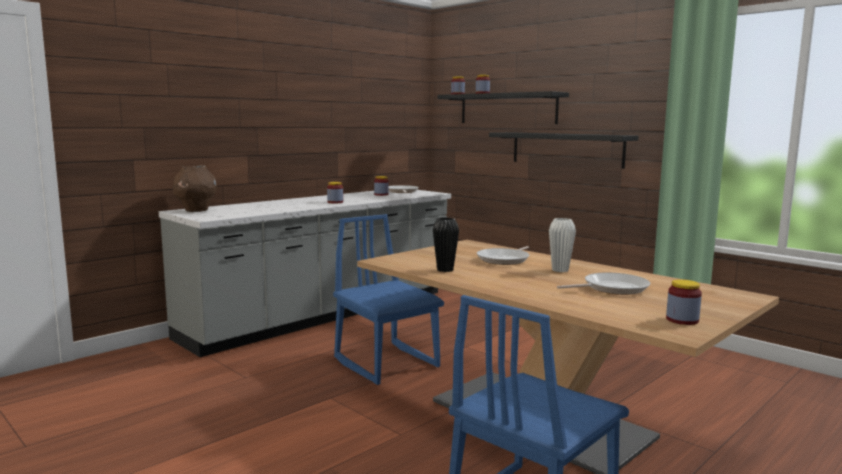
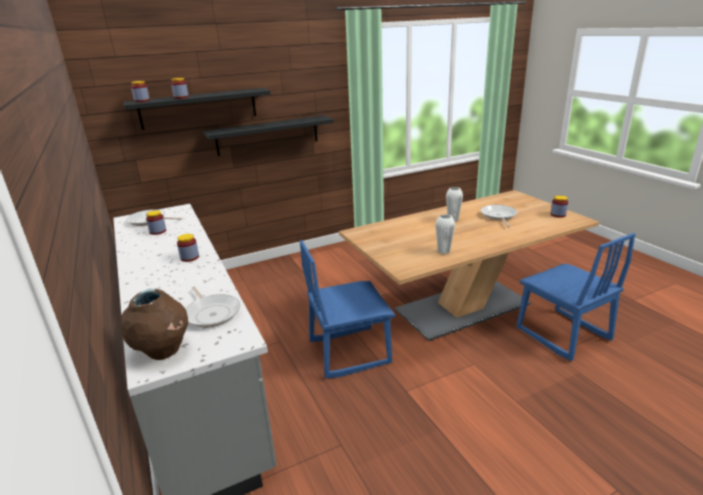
camera: 70 degrees left, 15 degrees up
(445, 270) = (443, 251): black vase -> white vase
(504, 260) = (418, 229): frying pan -> frying pan (212, 313)

